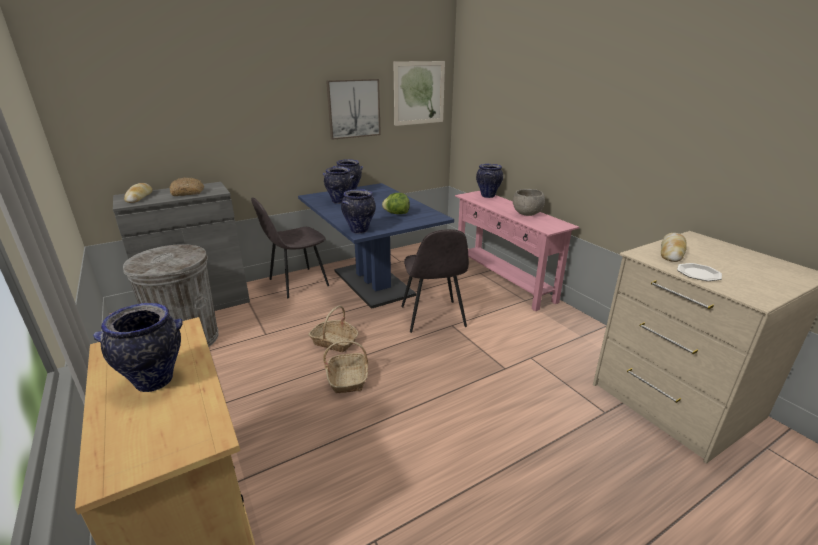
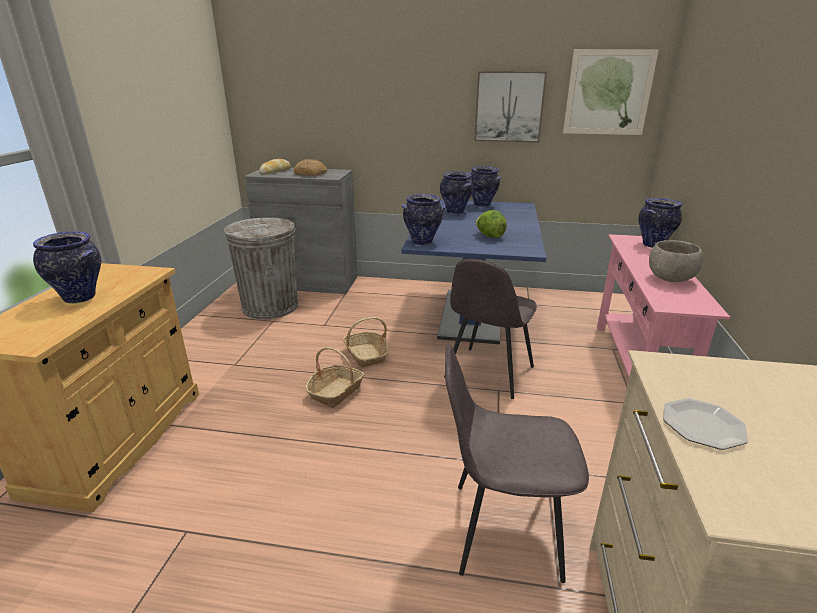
camera: 40 degrees right, 0 degrees up
(297, 283) = (401, 291): grey chair -> grey chair (501, 529)
(671, 252) = (727, 381): bread -> none

